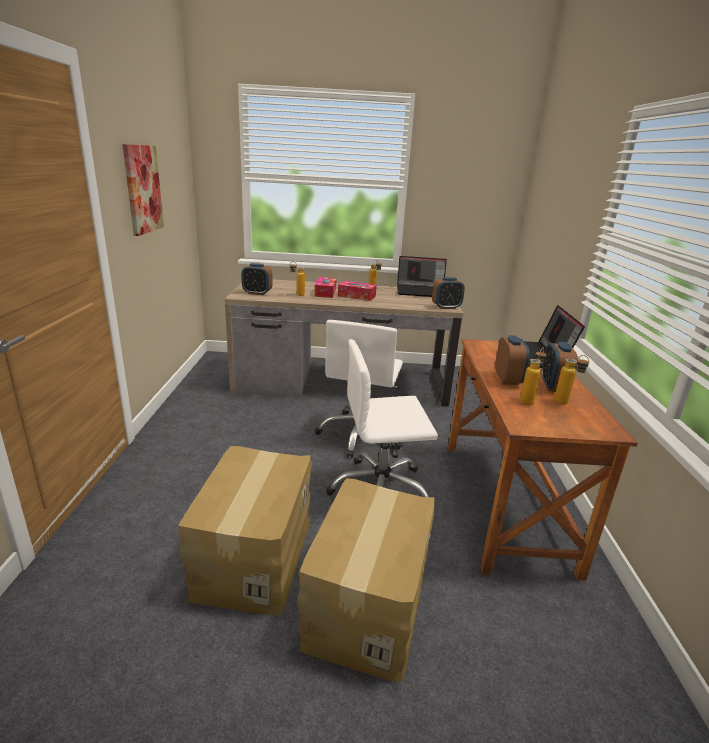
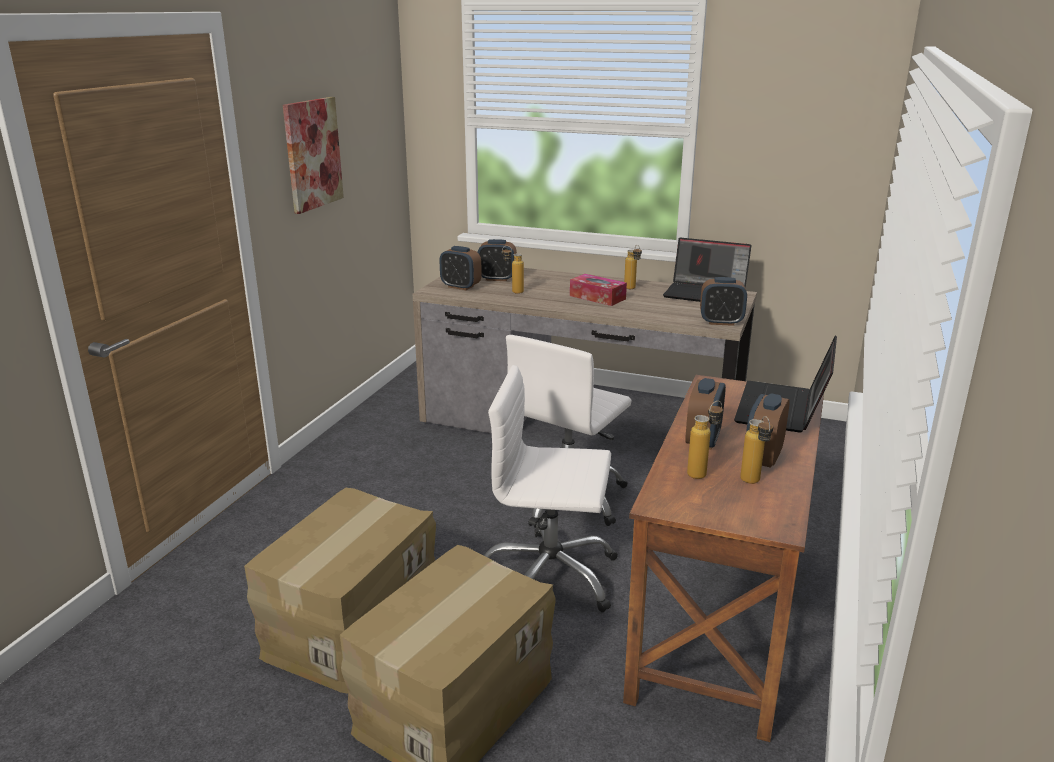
camera: 20 degrees right, 0 degrees up
(279, 287) = (497, 278): none -> alarm clock
(325, 292) = (556, 289): tissue box -> none

